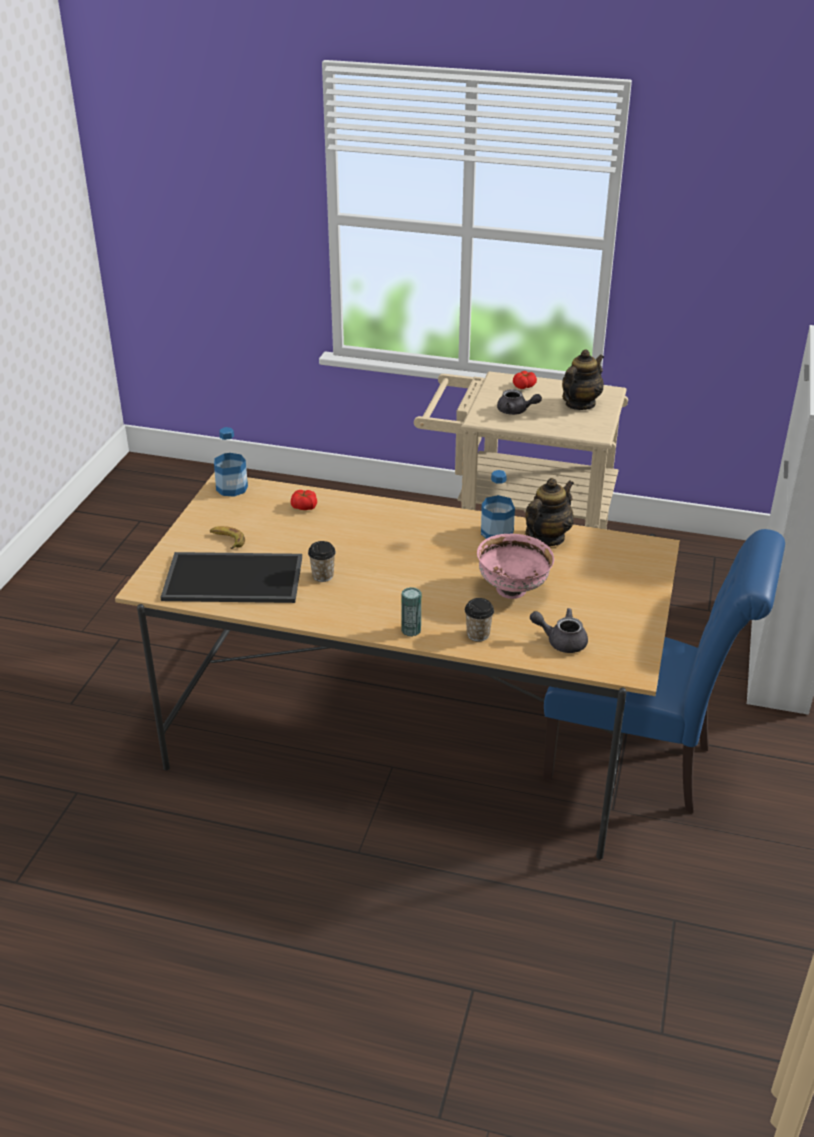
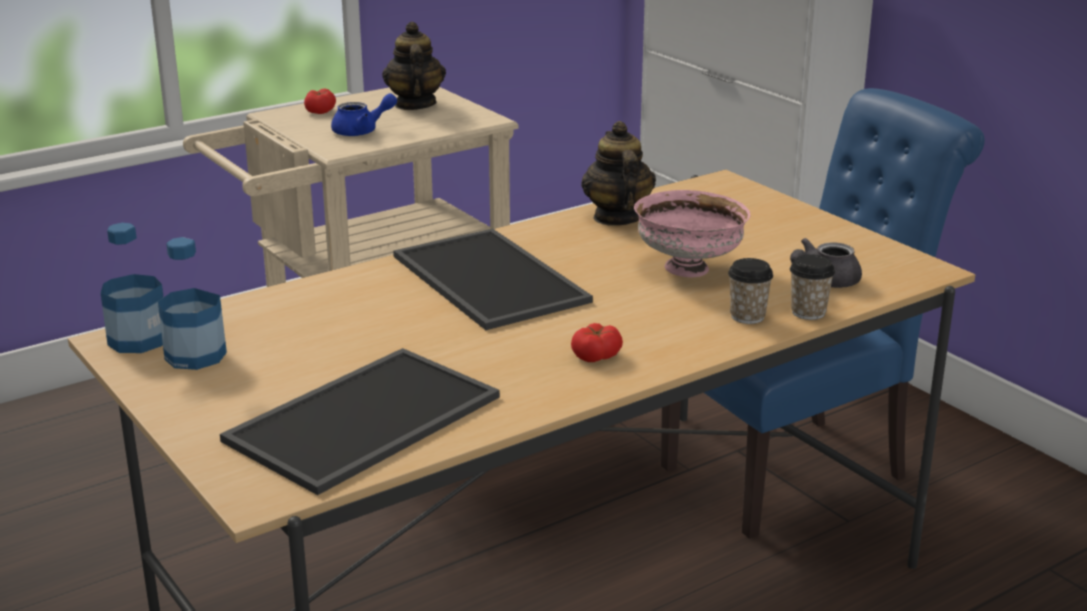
camera: 50 degrees left, 10 degrees down
(227, 540) = (260, 389): banana -> none
(304, 507) = (288, 312): tomato -> tomato (596, 356)
(323, 576) = (470, 357): cup -> cup (808, 312)
(411, 537) = (485, 278): none -> tray
(411, 630) = (680, 349): can -> none
(497, 532) = (561, 234): bottle -> bottle (195, 355)
(516, 411) = (362, 131): grey teapot -> blue teapot

